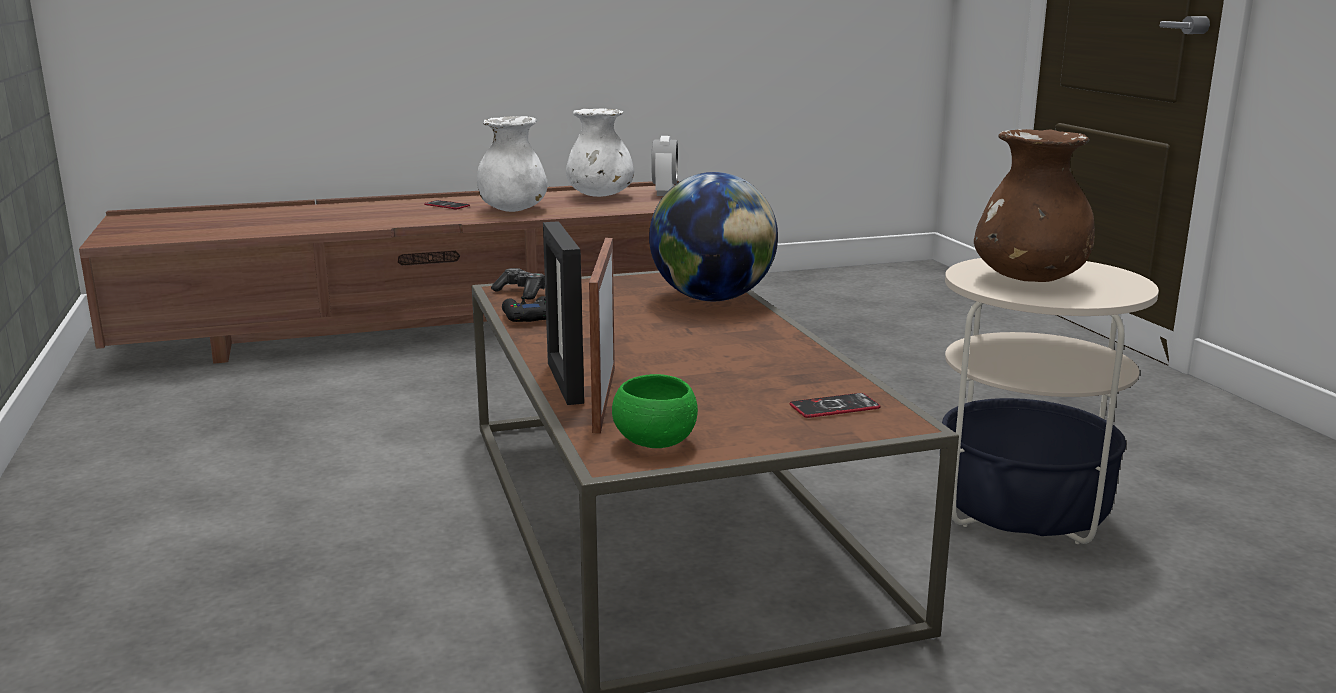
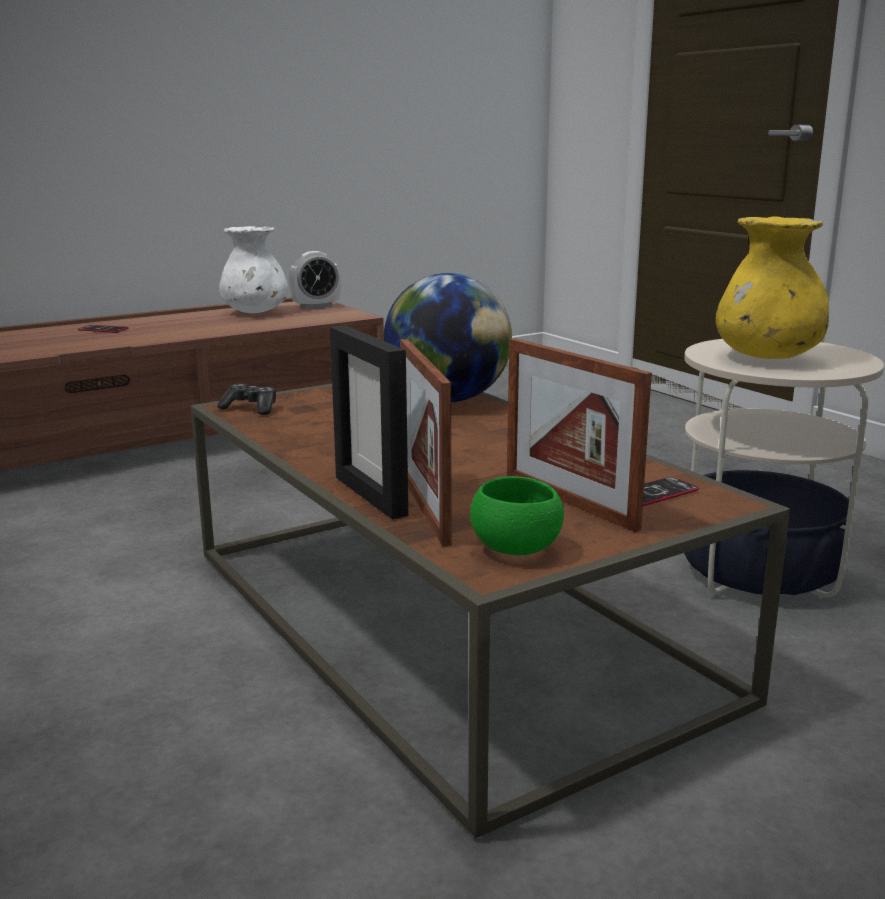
camera: 15 degrees left, 0 degrees up
(513, 210) = (176, 330): white vase -> none
(527, 317) = (277, 432): black game controller -> none
(664, 193) = (316, 306): alarm clock -> alarm clock turned 75 degrees clockwise
(743, 406) = (569, 502): none -> picture frame
(1029, 280) = (766, 358): brown vase -> yellow vase

